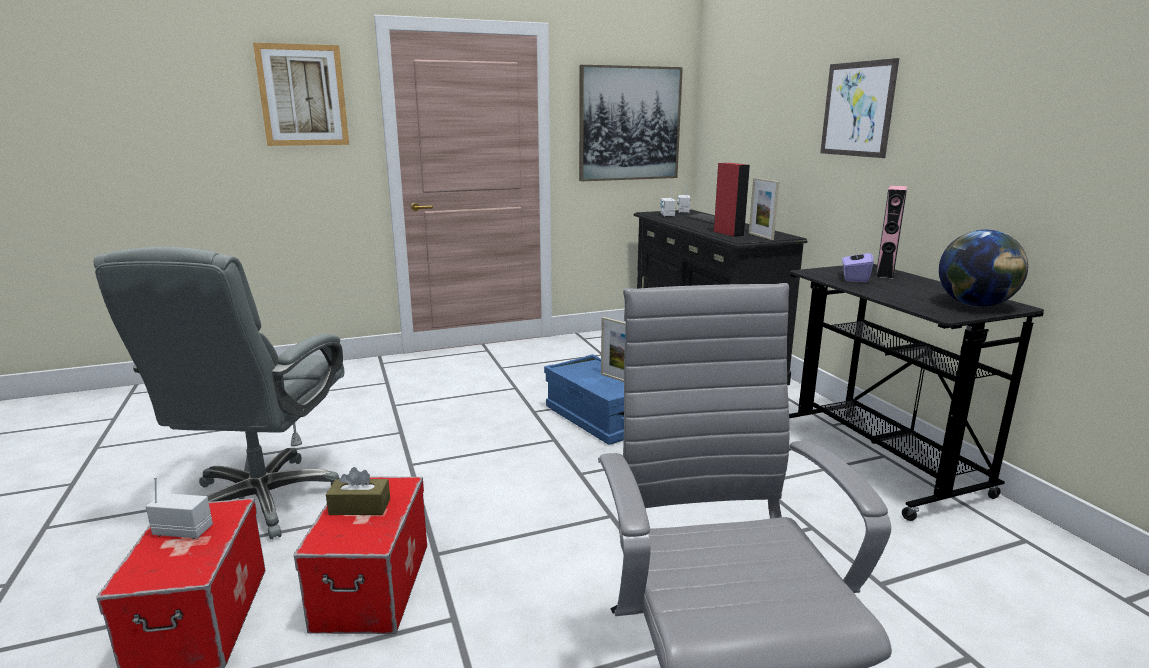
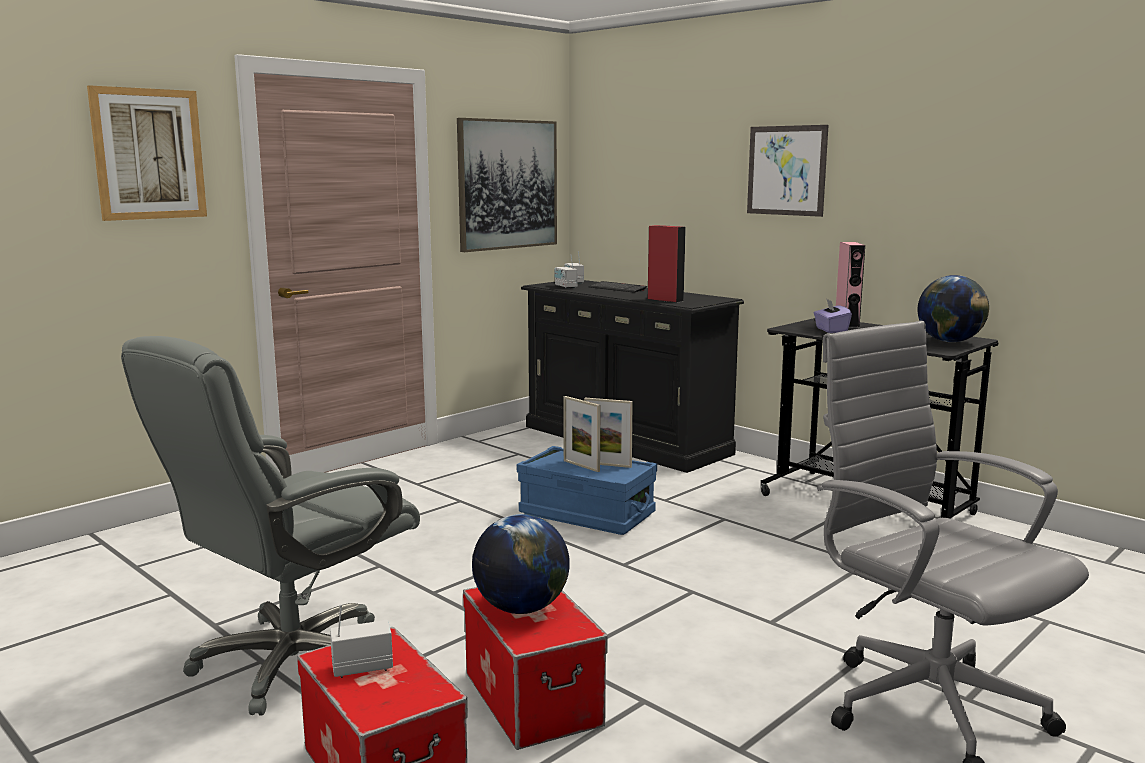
camera: 25 degrees left, 5 degrees down
(264, 497) = (296, 658): grey office chair -> grey office chair turned 60 degrees clockwise
(360, 507) = (521, 608): brown tissue box -> globe
(760, 236) = (699, 300): picture frame -> picture frame (581, 466)

